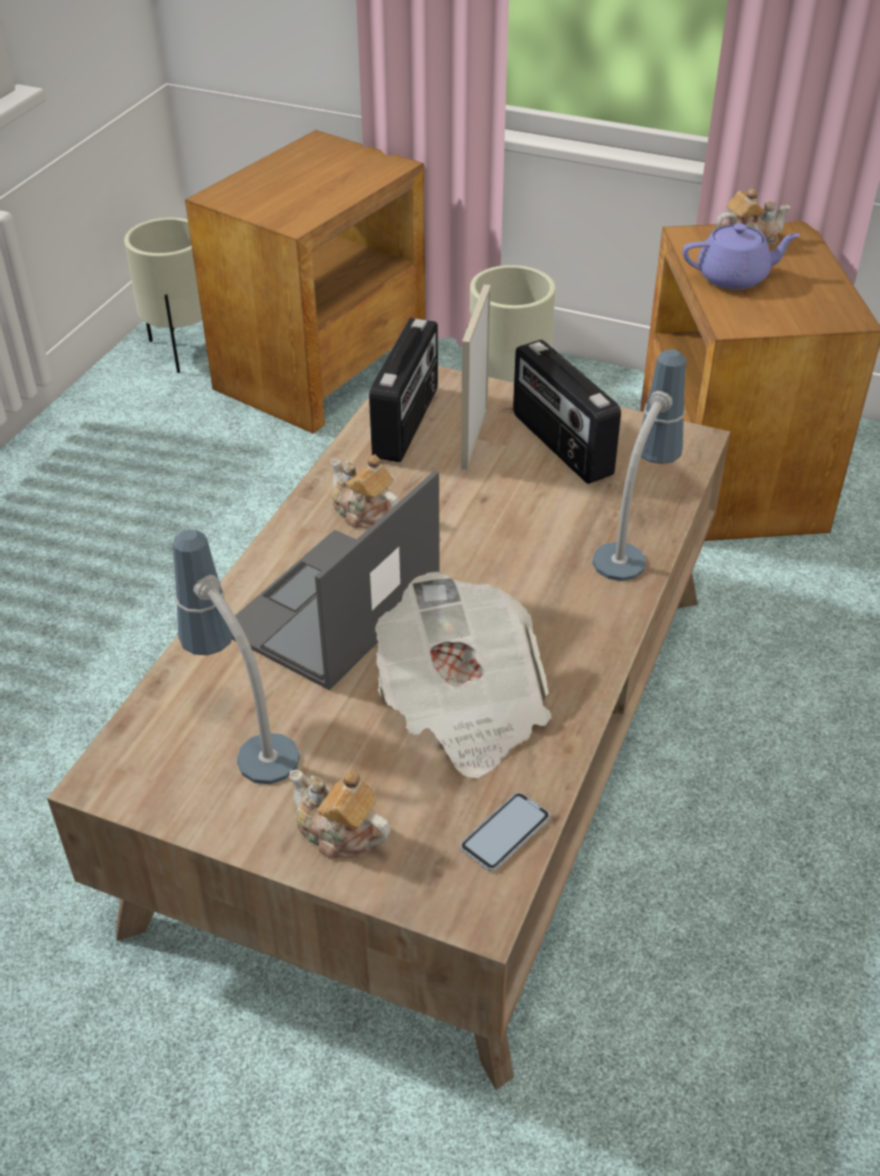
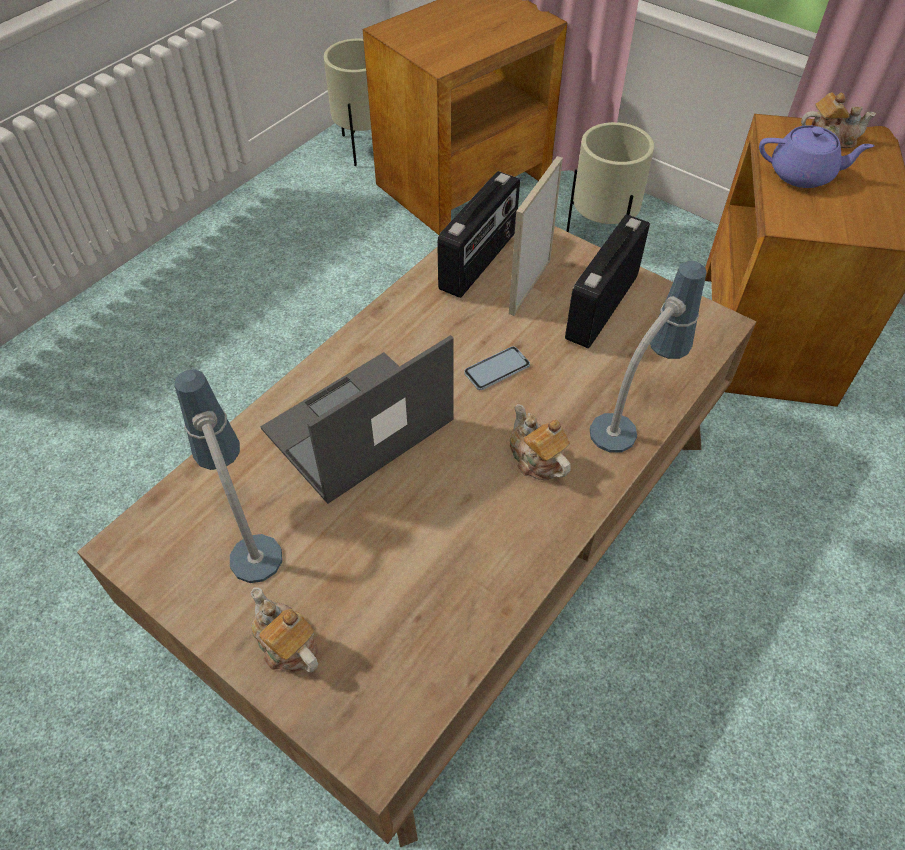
camera: 15 degrees right, 10 degrees up
(363, 512) = (414, 339): teapot -> teapot (536, 459)
(463, 707) = (431, 546): newspaper -> none
(505, 833) = (424, 682): phone -> phone (497, 369)
(560, 445) = (600, 307): radio -> radio turned 45 degrees clockwise

